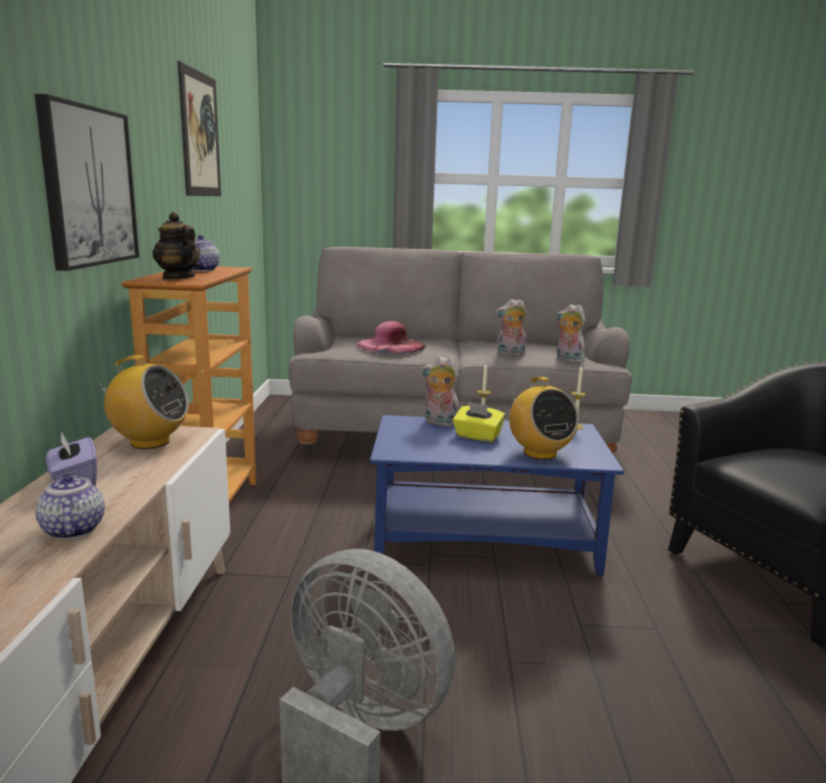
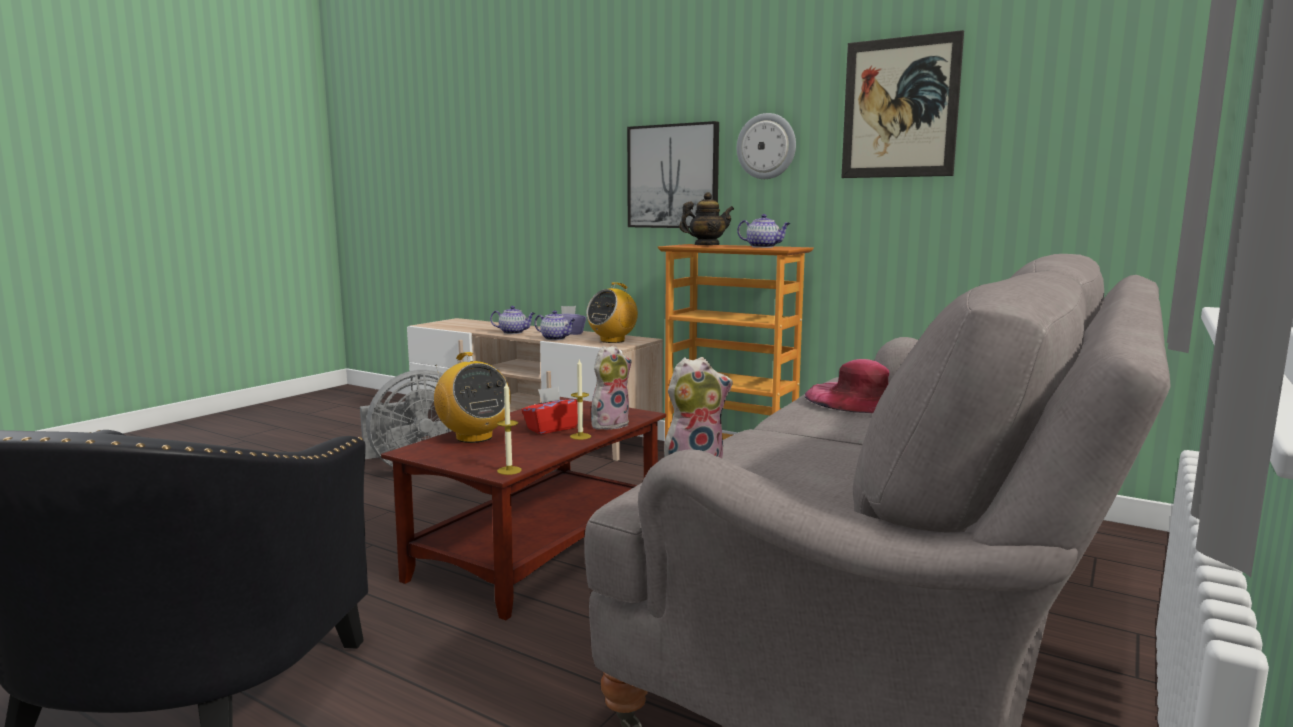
camera: 120 degrees right, 5 degrees down
(143, 478) = (556, 338): none -> teapot
(149, 156) = (766, 146): none -> wall clock
(477, 436) = (551, 428): yellow tissue box -> red tissue box
(486, 539) = (539, 550): blue coffee table -> brown coffee table
(510, 354) = (762, 444): plush toy -> none
(539, 453) = (473, 437): radio -> radio turned 135 degrees counterclockwise

